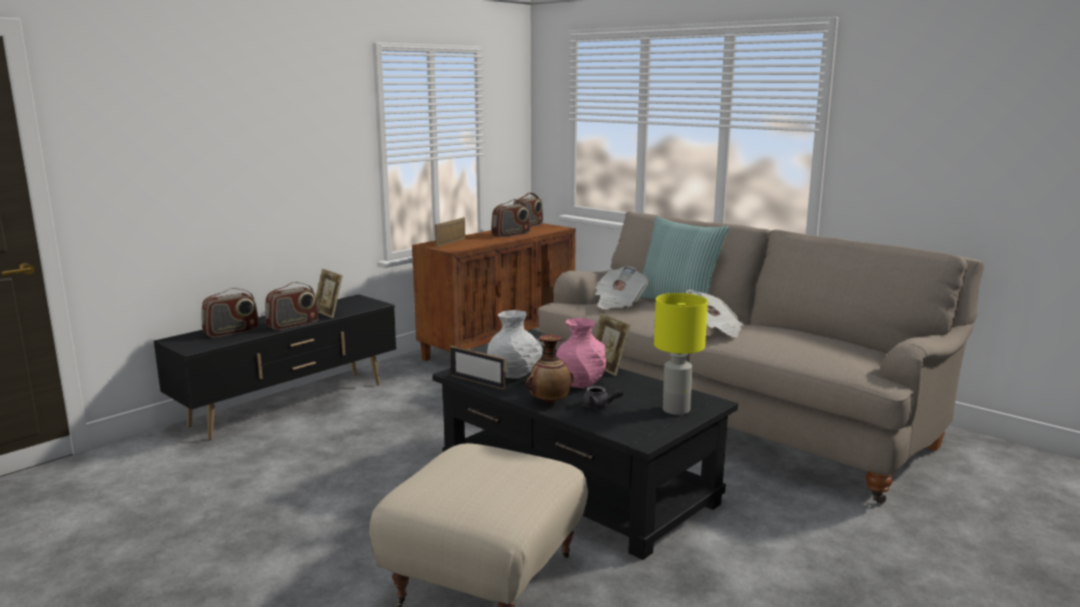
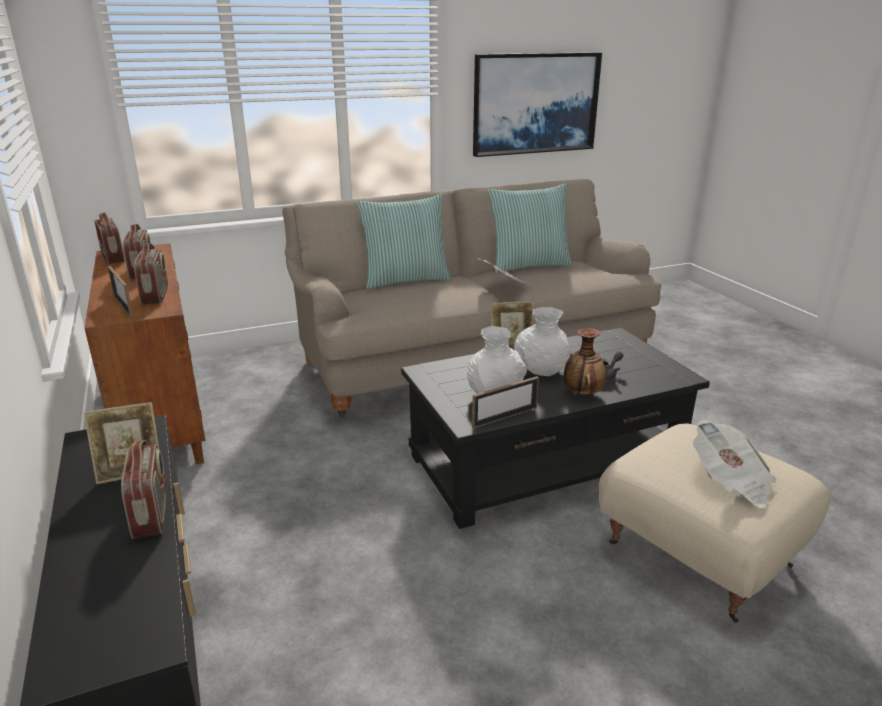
camera: 65 degrees left, 10 degrees up
(231, 332) = (105, 587): radio -> radio (156, 295)
(579, 382) = (540, 370): pink vase -> white vase
(618, 302) = (390, 297): newspaper -> newspaper (731, 482)
(675, 410) = (626, 350): yellow table lamp -> none
(797, 330) = (528, 265): none -> pillow
(956, 153) = (535, 103): none -> picture

